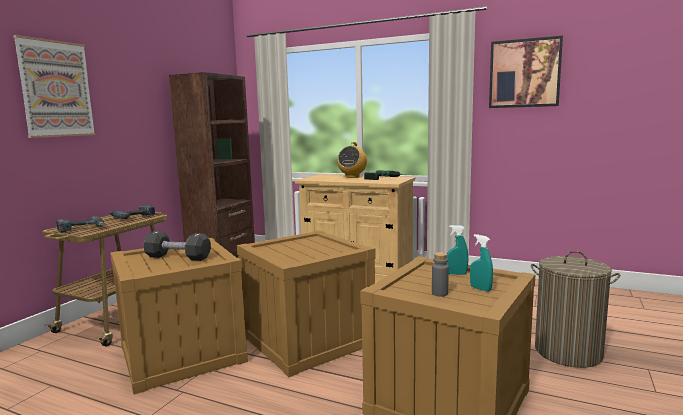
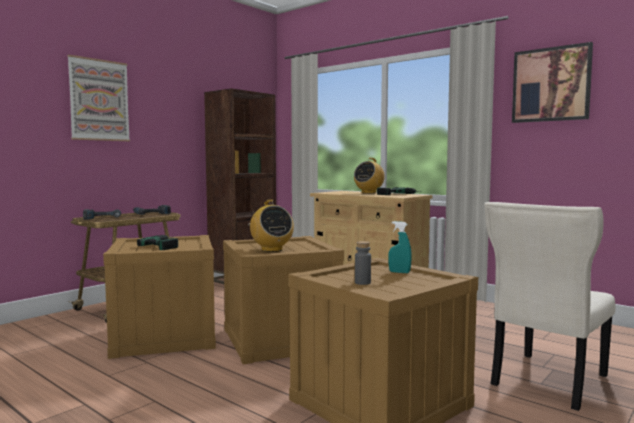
camera: 15 degrees right, 5 degrees down
(178, 257) = (167, 245): black dumbbell -> power drill
(299, 253) = (271, 250): none -> radio
(480, 289) = (407, 283): turquoise spray bottle -> none
(567, 352) = (546, 381): laundry basket -> beige chair

